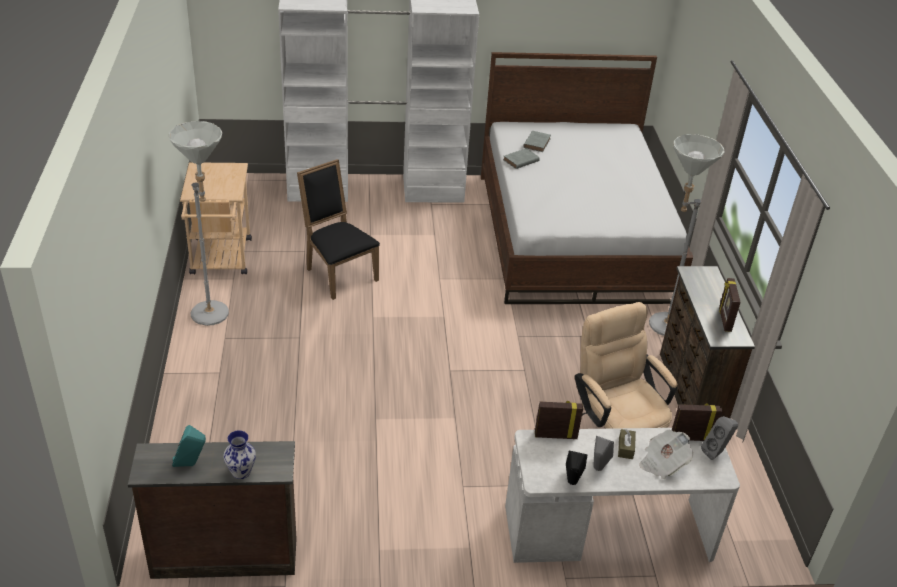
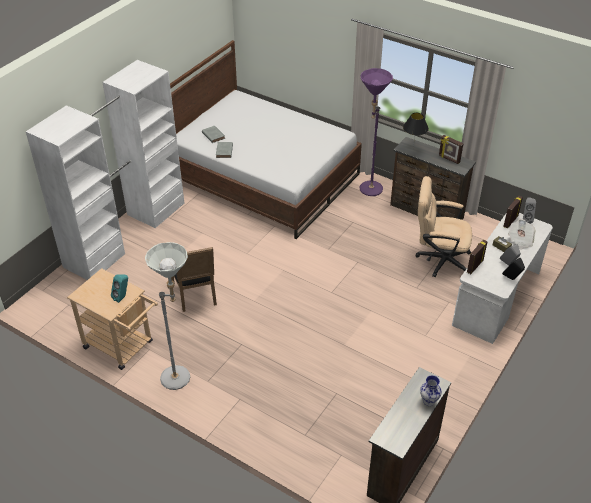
camera: 50 degrees left, 5 degrees up
(191, 464) = (406, 421): turquoise speaker -> turquoise speaker (122, 297)
(338, 273) = (196, 295): black chair -> black chair turned 105 degrees counterclockwise
(659, 325) = (368, 192): grey floor lamp -> purple floor lamp
(699, 282) = (413, 149): none -> black table lamp

